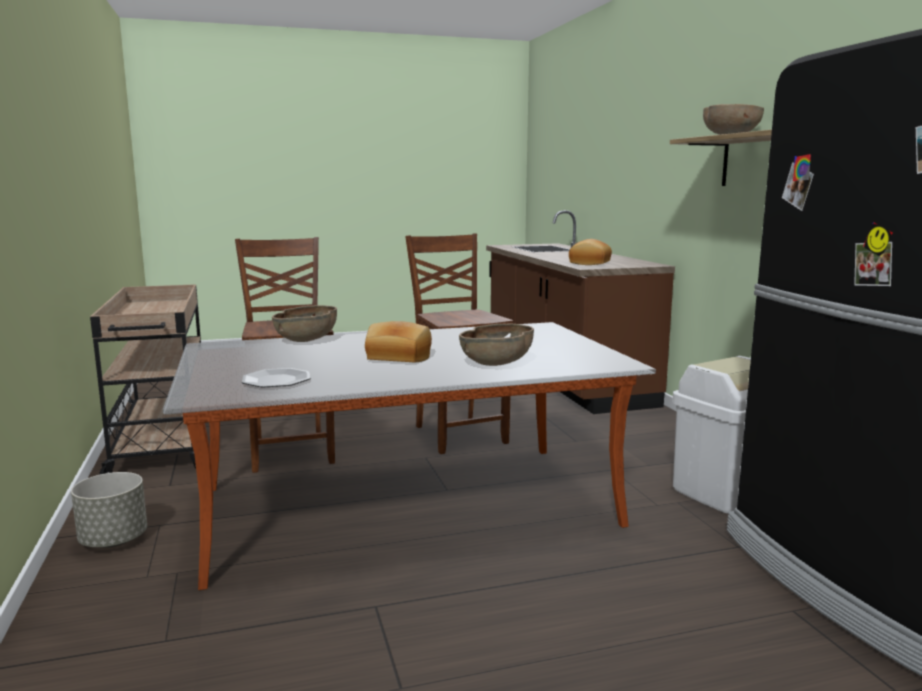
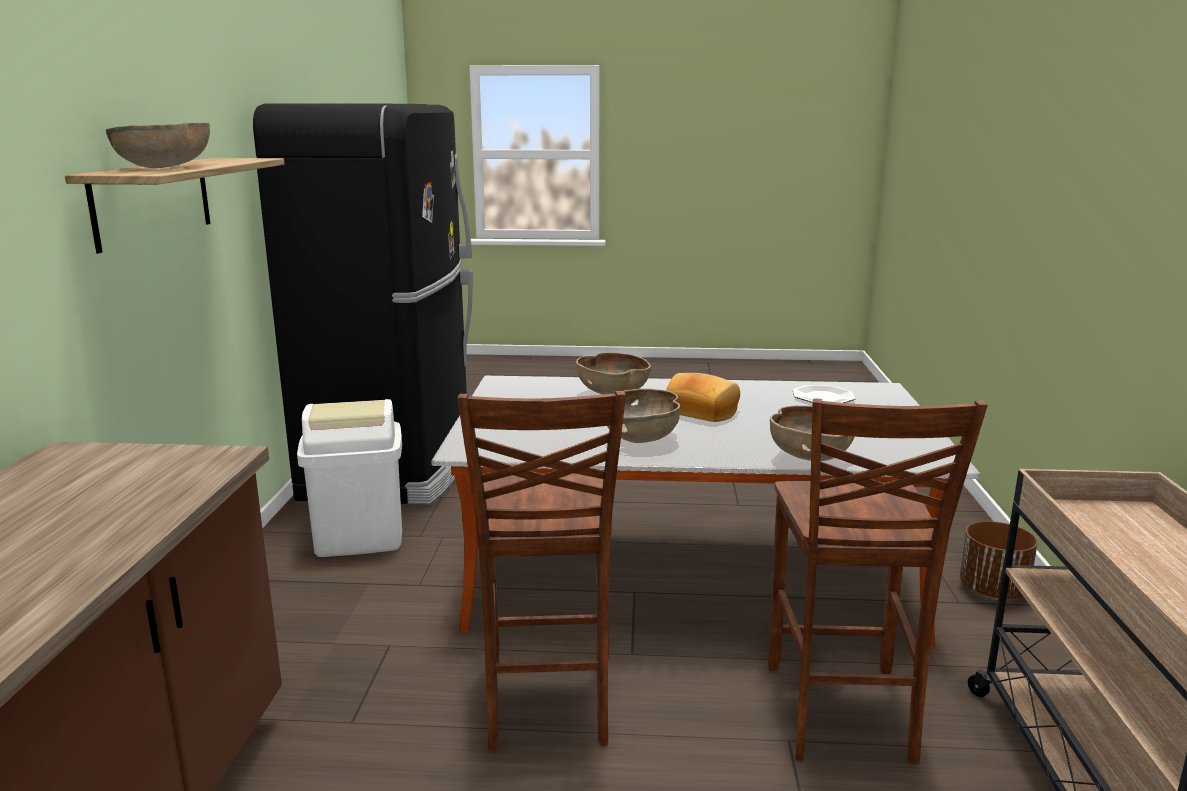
camera: 160 degrees left, 5 degrees up
(113, 540) = (993, 591): grey planter -> brown planter
(434, 339) = (641, 438): none -> brown bowl
(591, 263) = (140, 484): bread -> none

